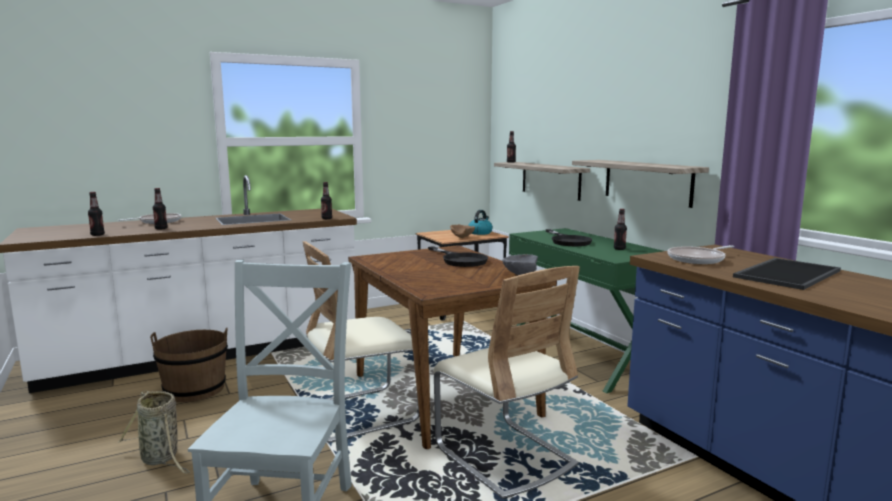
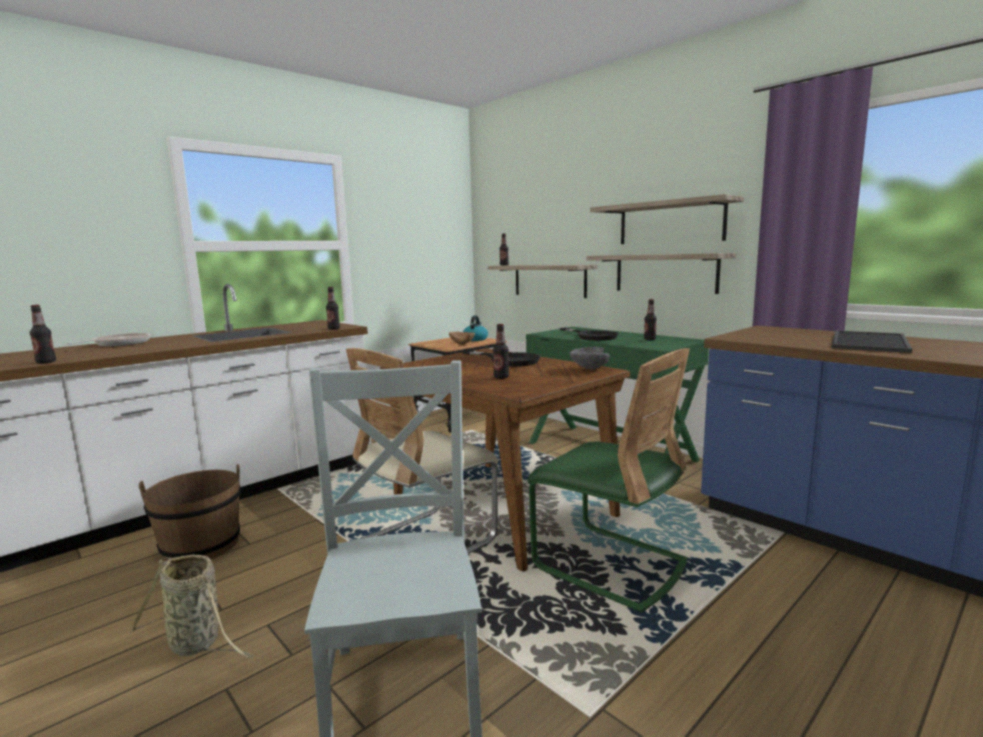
camera: 15 degrees left, 0 degrees up
(161, 228) = (132, 350): bottle -> bottle (501, 377)
(504, 457) = (609, 565): beige chair -> green chair
(653, 131) = (670, 223): none -> shelf
(698, 259) = (770, 337): frying pan -> none

